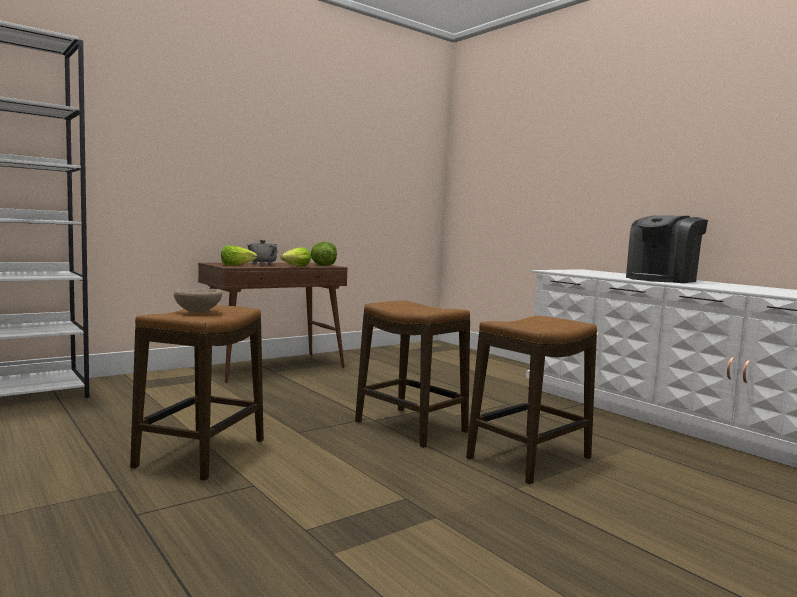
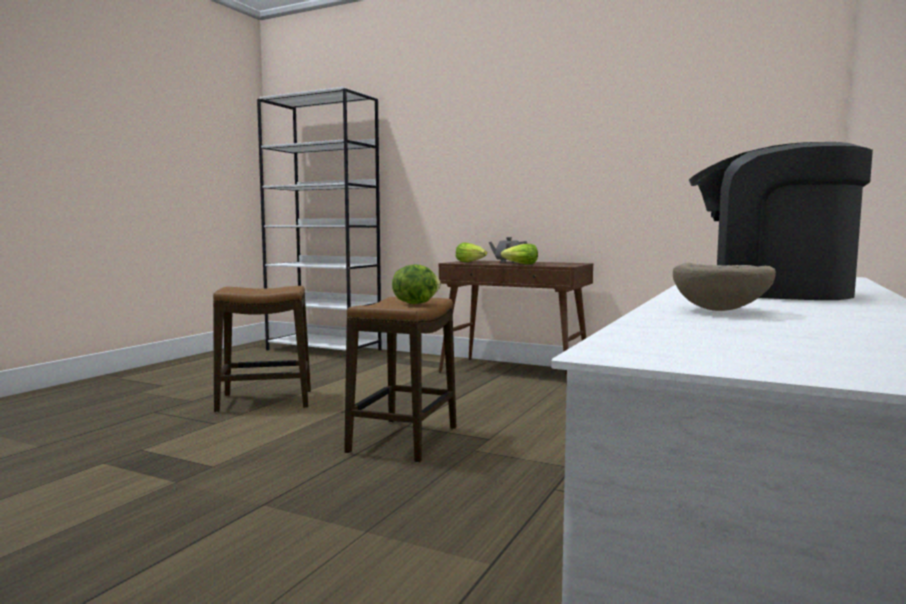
camera: 65 degrees right, 0 degrees up
(198, 312) = (262, 288): beige bowl -> beige bowl (722, 310)
(323, 265) = (559, 265): lettuce -> lettuce (415, 303)
(529, 458) = (363, 501): stool -> none

